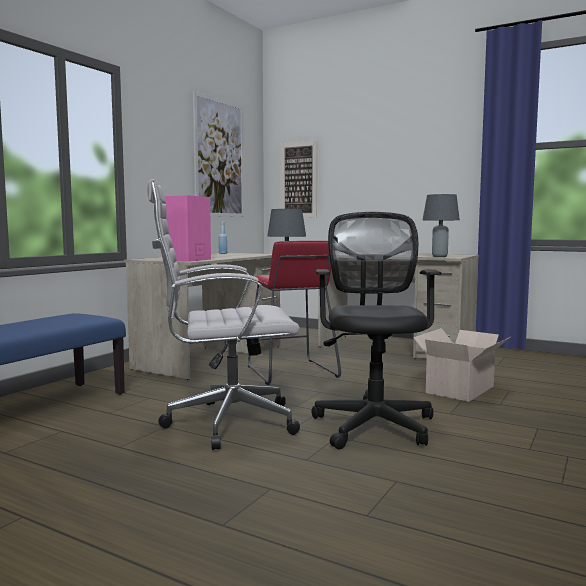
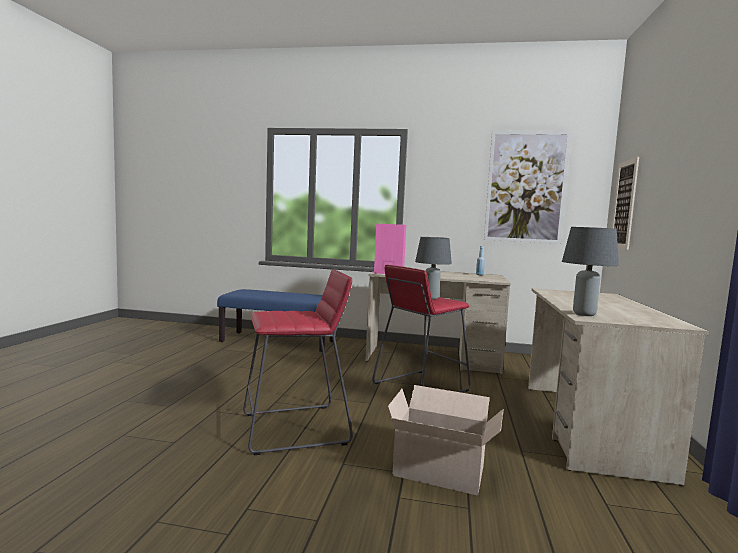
camera: 70 degrees right, 0 degrees up
(225, 423) = (277, 382): white office chair -> none
(374, 423) = (295, 428): black office chair -> red stool

